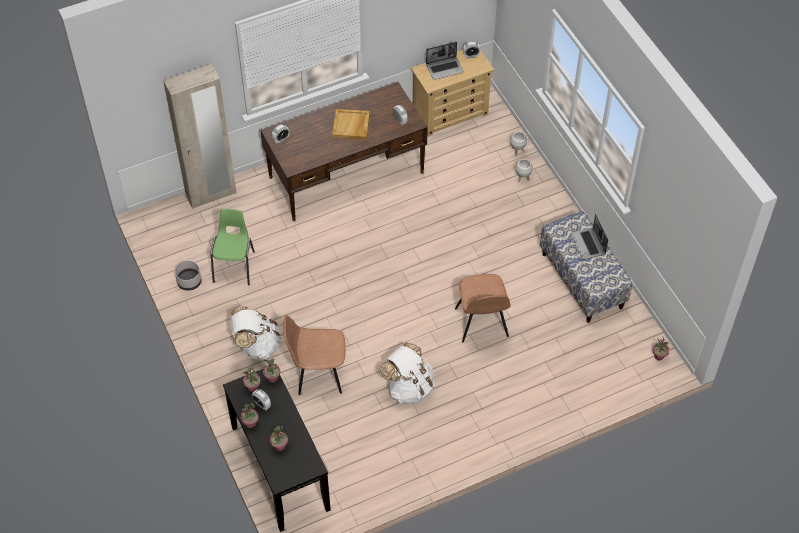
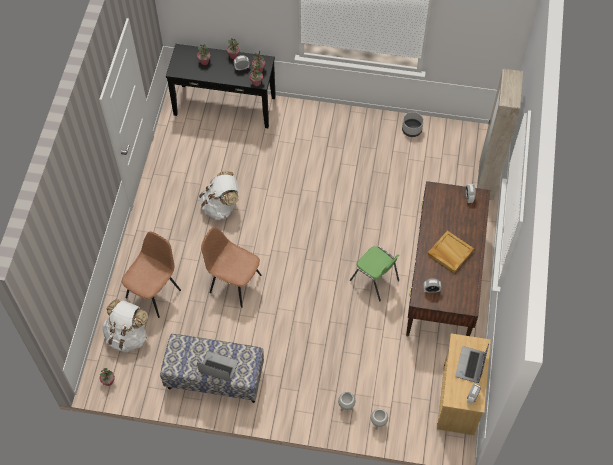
camera: 125 degrees right, 5 degrees up
(235, 266) = (405, 162): green chair -> green chair (375, 280)
(256, 345) = (327, 140): white backpack -> white backpack (127, 336)
(318, 373) = (276, 162): brown chair -> brown chair (154, 292)

